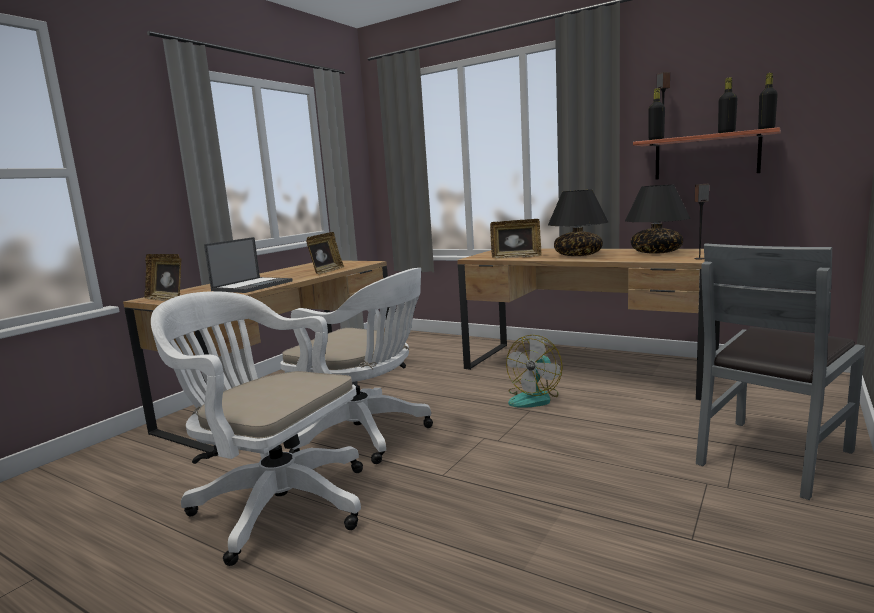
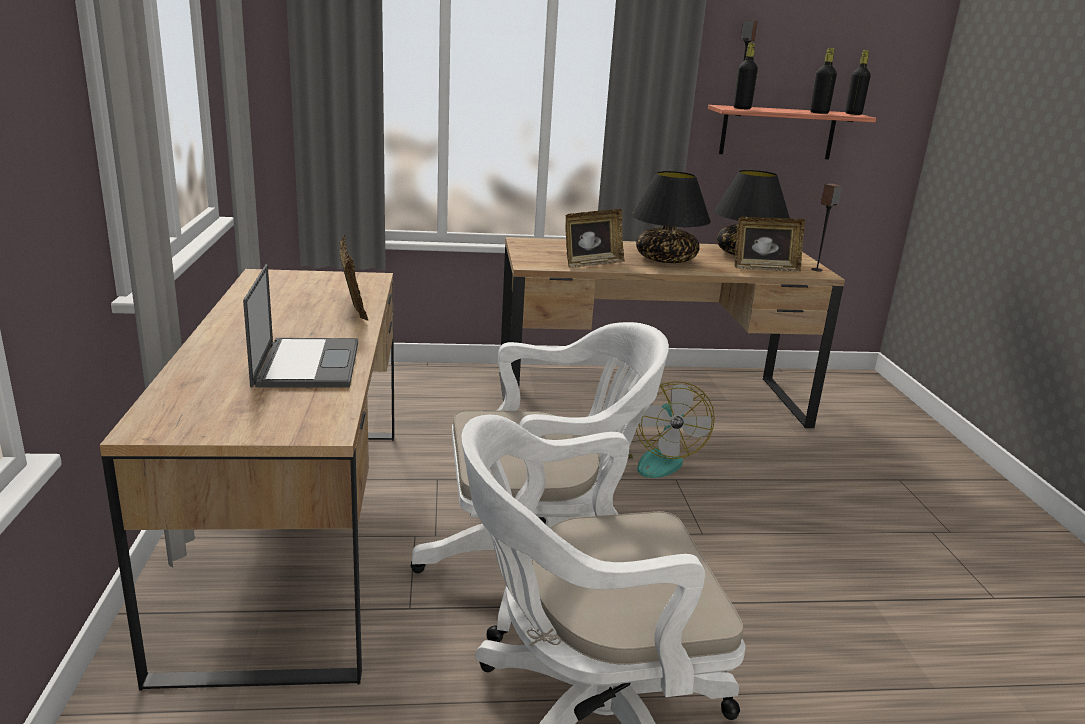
camera: 40 degrees left, 10 degrees up
(167, 300) = (219, 427): picture frame -> picture frame (764, 268)
(772, 456) = (935, 485): grey chair -> none

